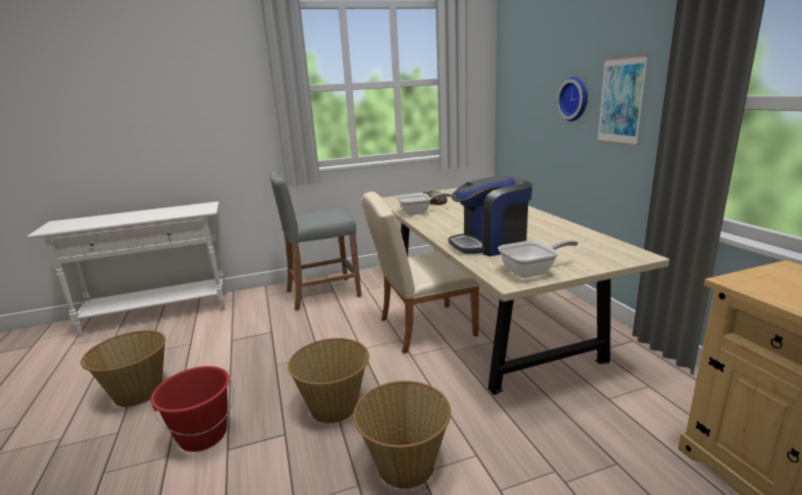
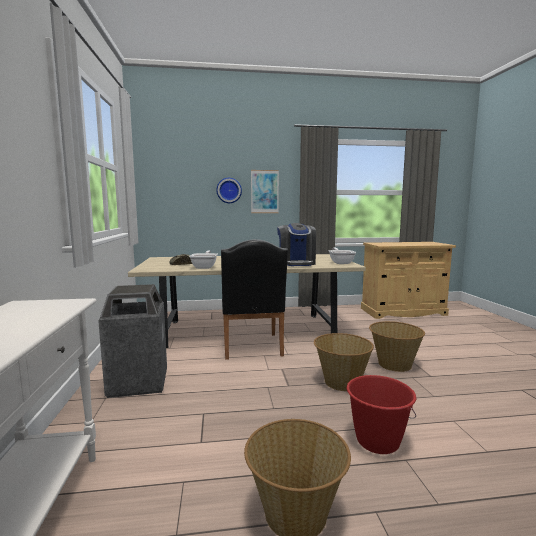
camera: 80 degrees left, 10 degrees down
(323, 293) = (138, 383): grey stool -> trash can
(420, 328) = (252, 348): beige chair -> black chair

